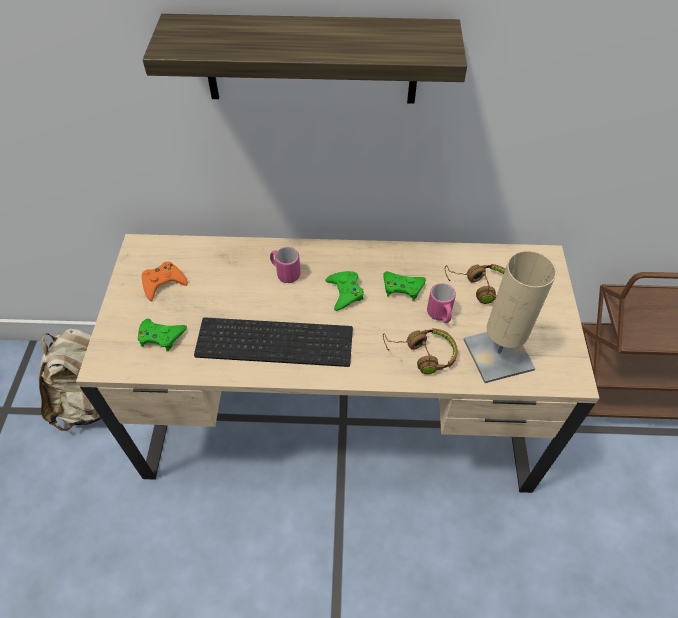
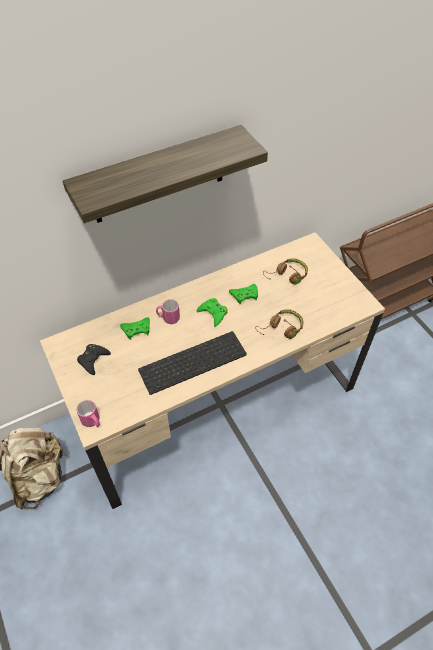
camera: 30 degrees left, 0 degrees up
(161, 336) = (118, 393): green game controller -> green game controller (136, 330)
(163, 283) = (93, 360): orange game controller -> black game controller
(440, 315) = (277, 302): pink mug -> pink mug (92, 421)
(498, 354) = (321, 309): beige table lamp -> none

